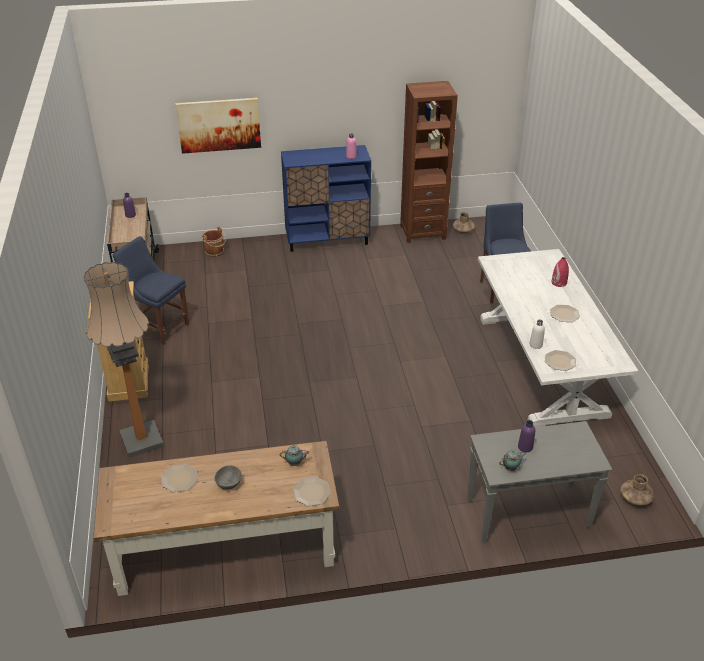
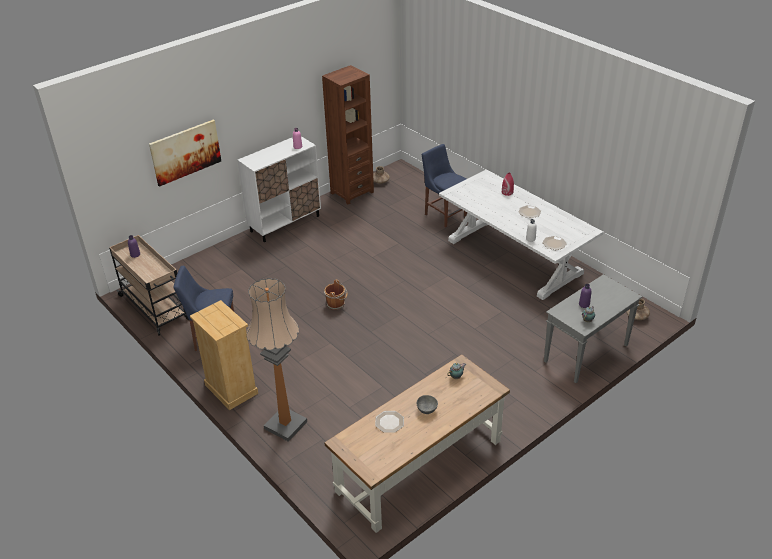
camera: 30 degrees left, 0 degrees up
(215, 252) = (202, 264): brown bucket -> brown bucket (336, 304)
(311, 492) = (484, 389): plate -> none
(327, 240) = (285, 223): blue cabinet -> white cabinet

